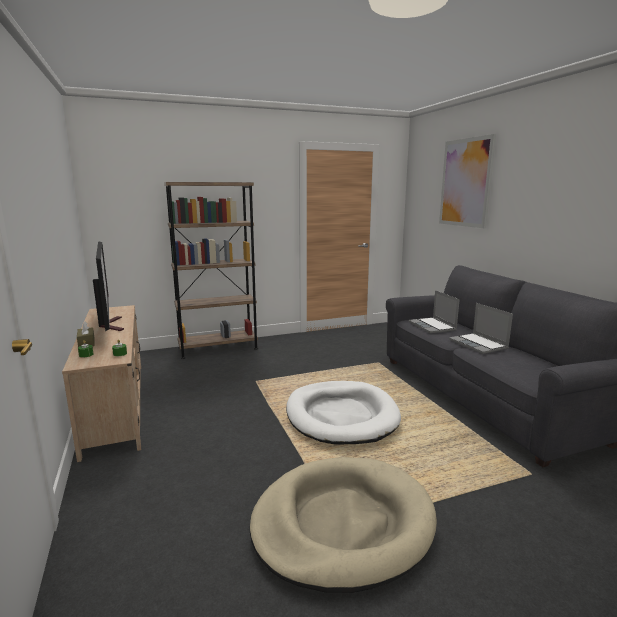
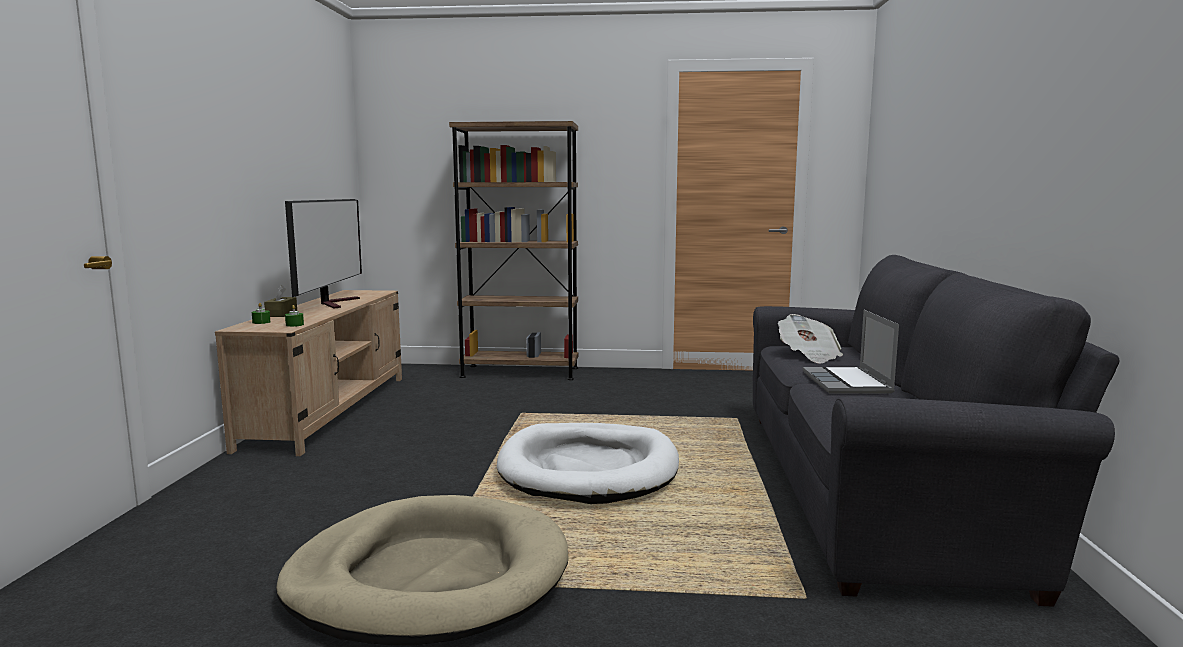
camera: 25 degrees right, 5 degrees down
(433, 326) = (809, 356): laptop -> newspaper
(466, 183) = (926, 107): picture -> none

